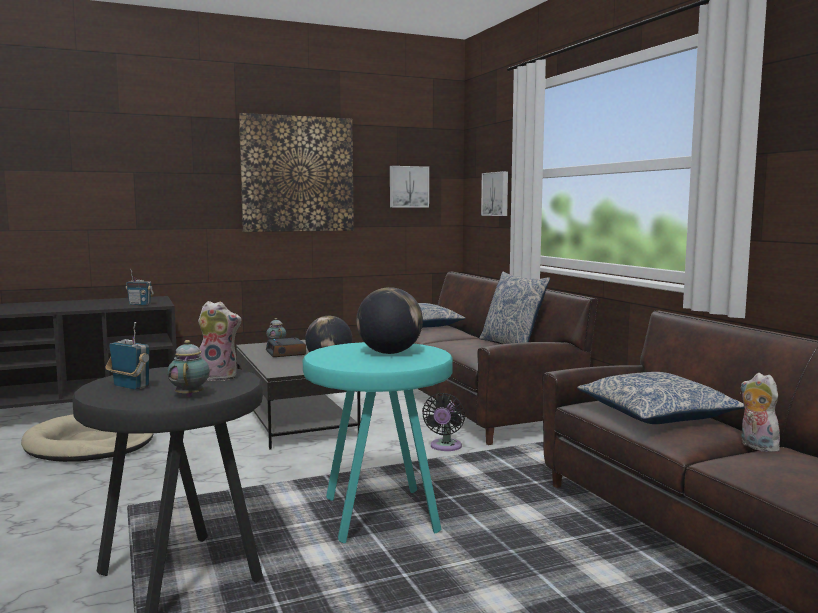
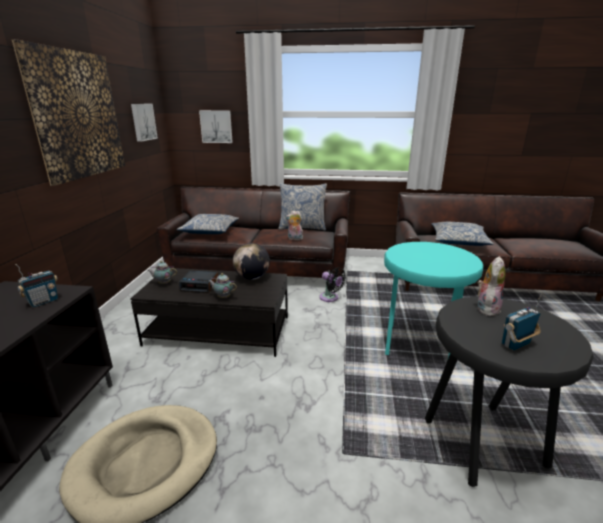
camera: 60 degrees left, 15 degrees up
(190, 395) = (545, 325): teapot -> teapot (223, 297)
(389, 353) = (427, 253): globe -> none
(756, 446) = (500, 241): plush toy -> plush toy (294, 239)

